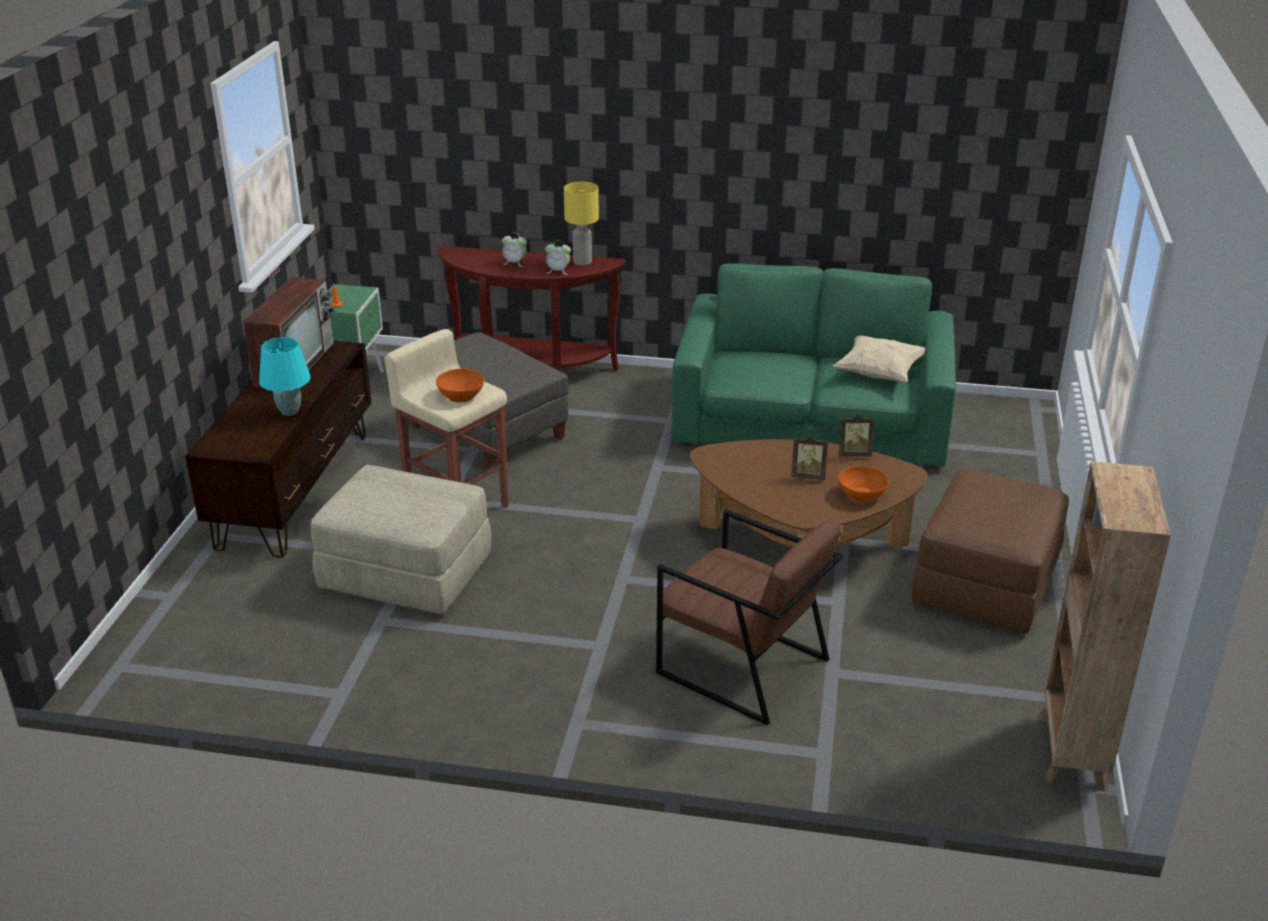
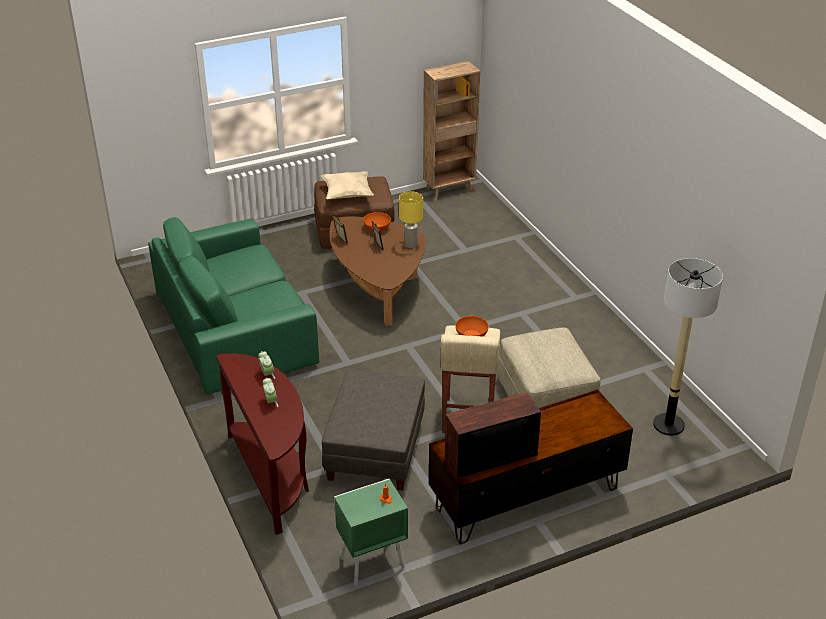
camera: 125 degrees left, 5 degrees up
(227, 647) = (668, 425): none -> floor lamp
(289, 412) = (544, 418): turquoise table lamp -> none
(582, 262) = (240, 371): yellow table lamp -> yellow table lamp (410, 245)
(742, 666) = (488, 272): brown armchair -> none
(879, 374) = (231, 262): beige pillow -> beige pillow (347, 194)

